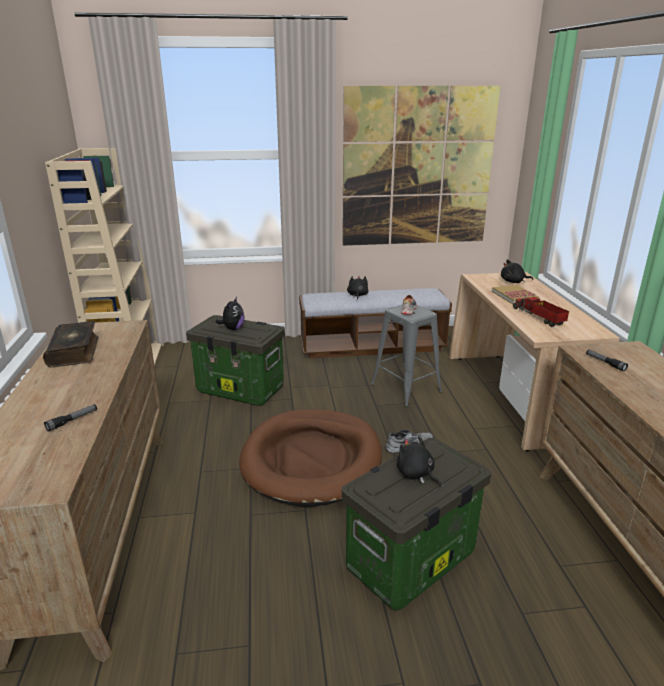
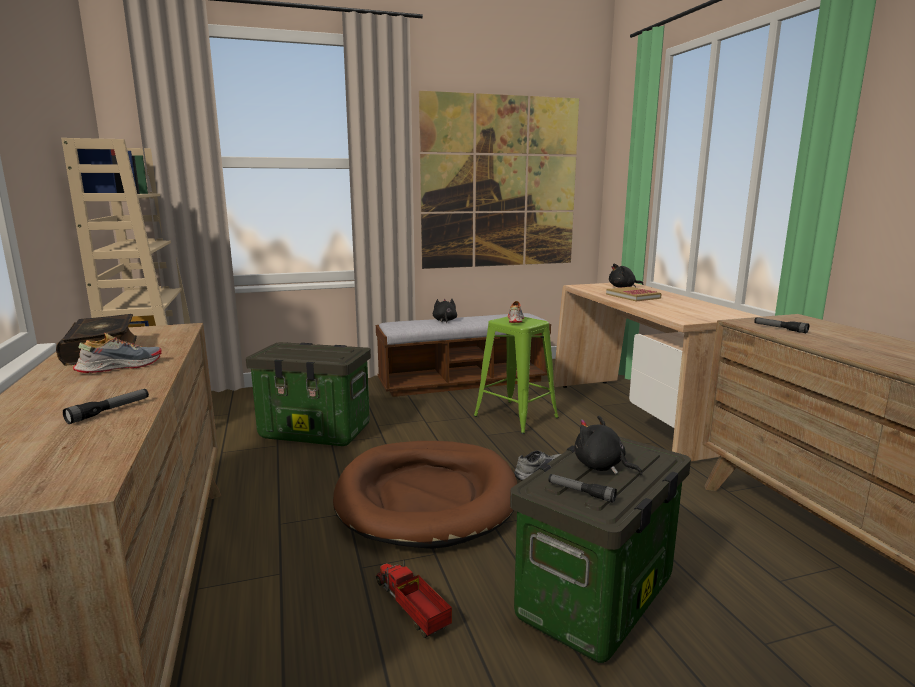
camera: 10 degrees left, 10 degrees down
(84, 372) = (120, 367): none -> shoe
(233, 329) = (306, 351): plush toy -> none
(389, 497) = (581, 492): none -> flashlight
(406, 389) = (516, 417): grey stool -> green stool
(538, 317) = (671, 308): toy truck -> toy truck (411, 608)

